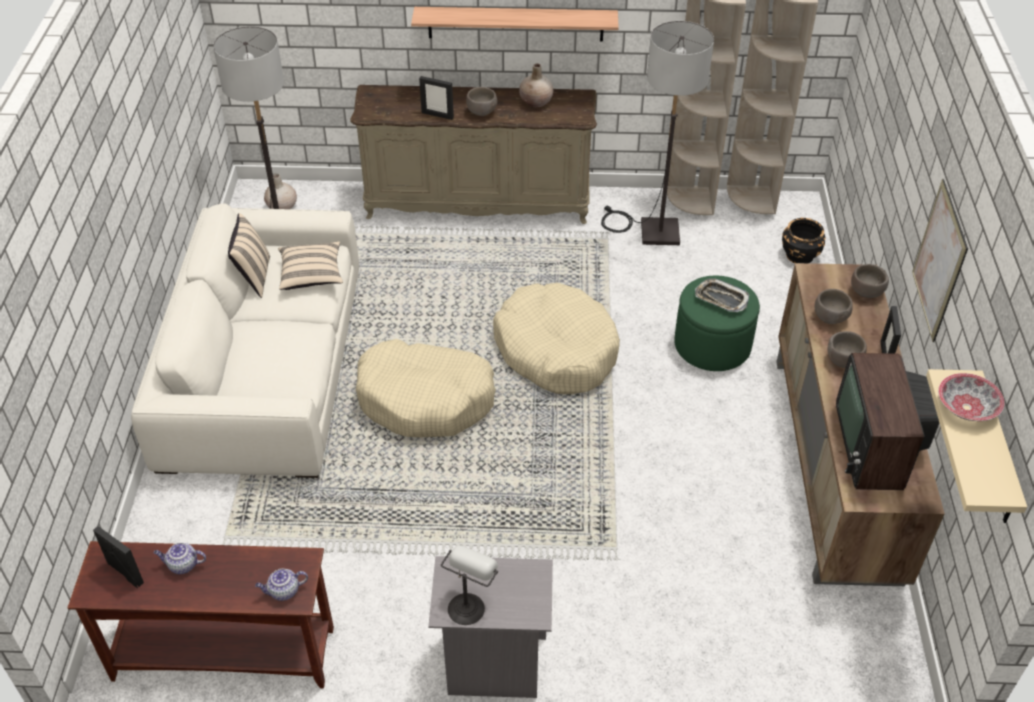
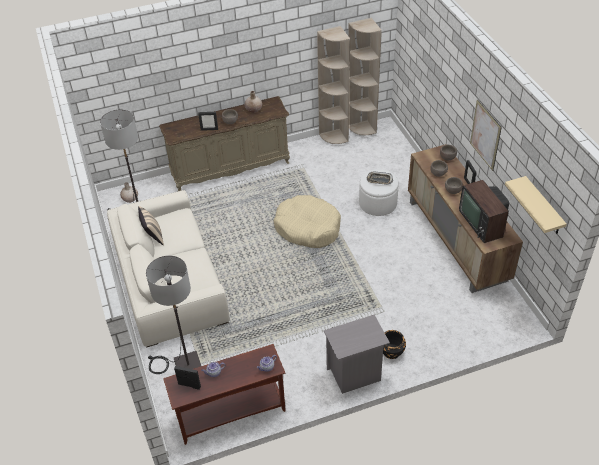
camera: 20 degrees left, 0 degrees up
(311, 275) = (182, 226): beige pillow -> none
(425, 399) = (259, 270): beige dog bed -> none
(469, 602) = (349, 343): table lamp -> none
(515, 23) = (235, 74): shelf -> none
(647, 230) = (320, 158): floor lamp -> floor lamp (179, 365)
(712, 345) = (378, 203): green ottoman -> white ottoman
(800, 255) = (396, 149): black planter -> black planter (391, 351)
(966, 408) = (527, 192): bowl -> none

